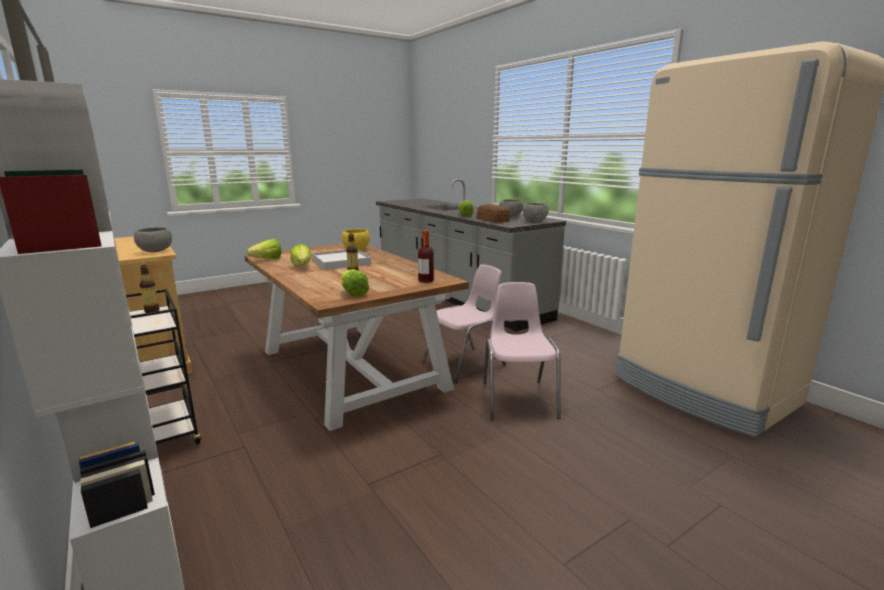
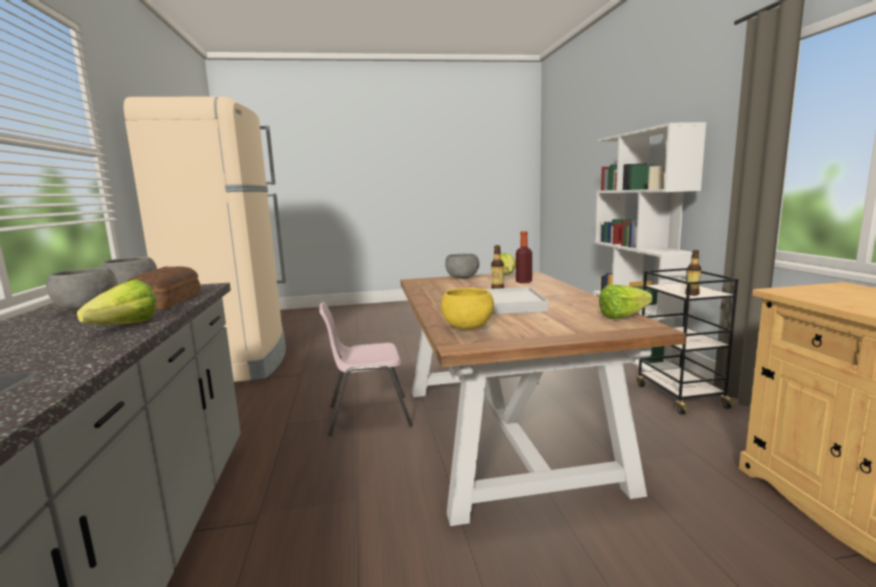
camera: 155 degrees left, 5 degrees down
(155, 251) = (809, 294): grey bowl -> grey bowl (462, 278)
(301, 268) = (560, 300): lettuce -> none
(426, 281) = (435, 281): bottle -> bottle (523, 282)
(518, 399) = (370, 378): pink chair -> none

